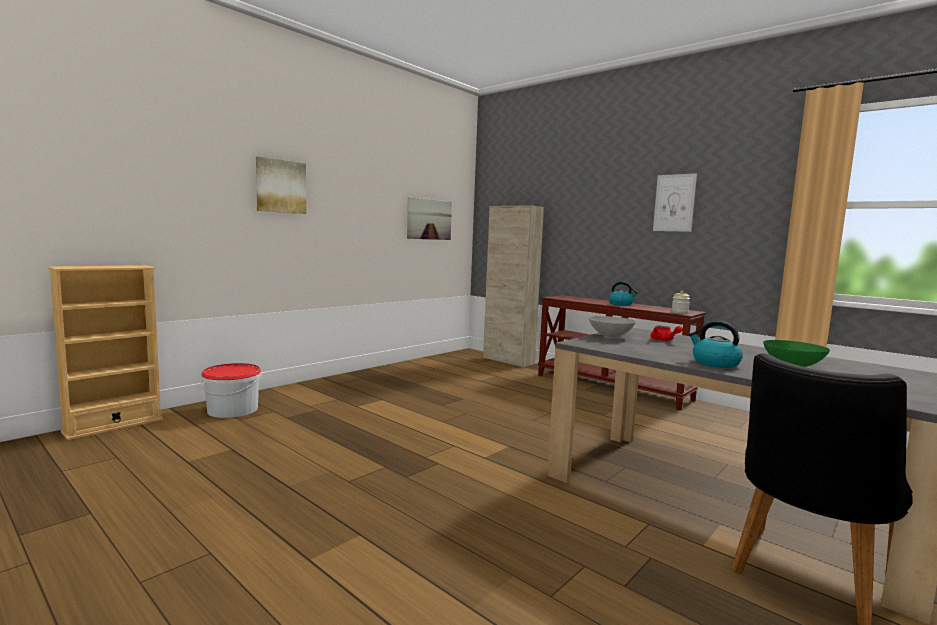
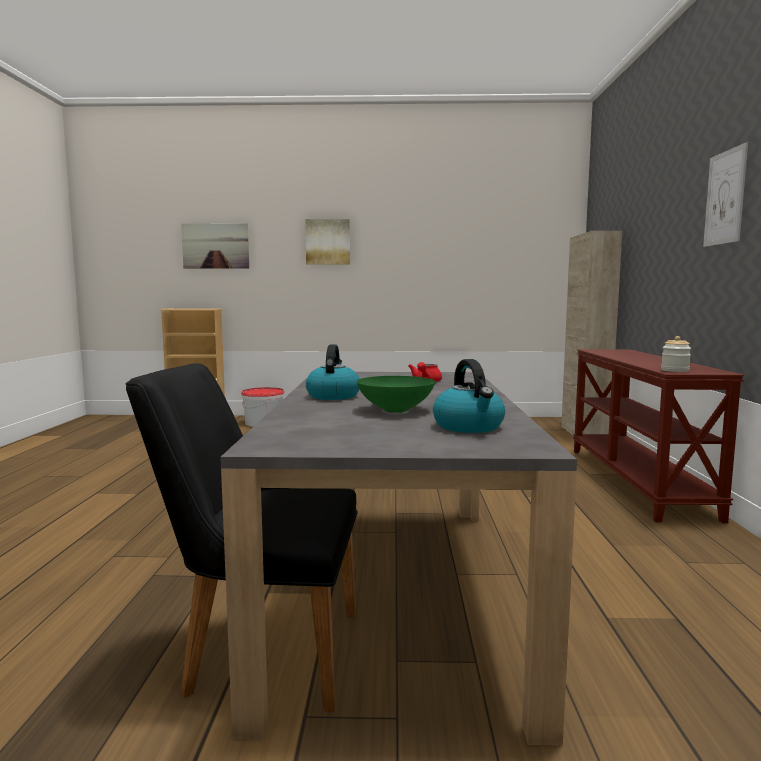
camera: 50 degrees right, 0 degrees up
(429, 219) = (507, 261): picture -> picture (215, 246)
(609, 336) = (393, 374): grey bowl -> none
(621, 304) = (644, 359): kettle -> kettle (469, 427)

